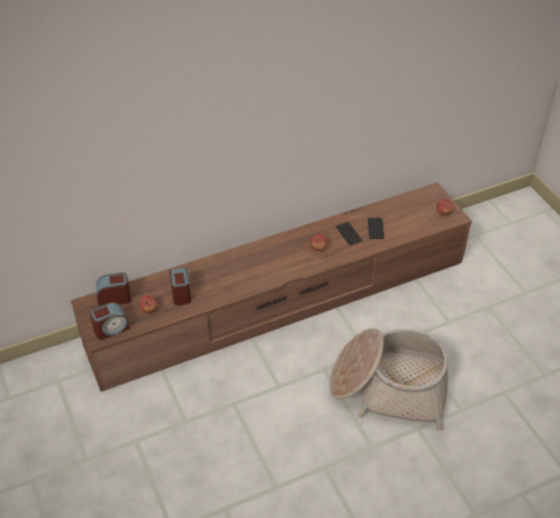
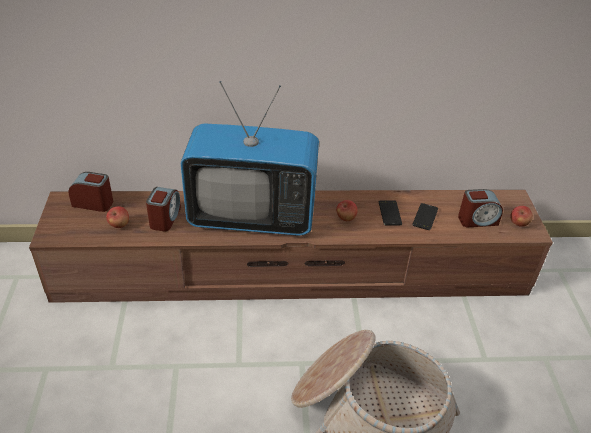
camera: 20 degrees right, 5 degrees down
(111, 329) = (67, 231): alarm clock -> alarm clock (477, 220)
(248, 270) = (252, 217): none -> television

